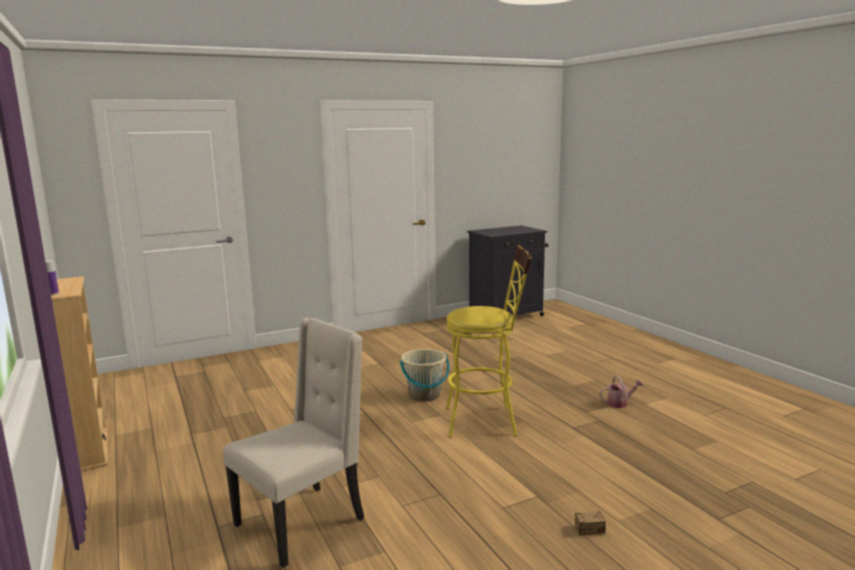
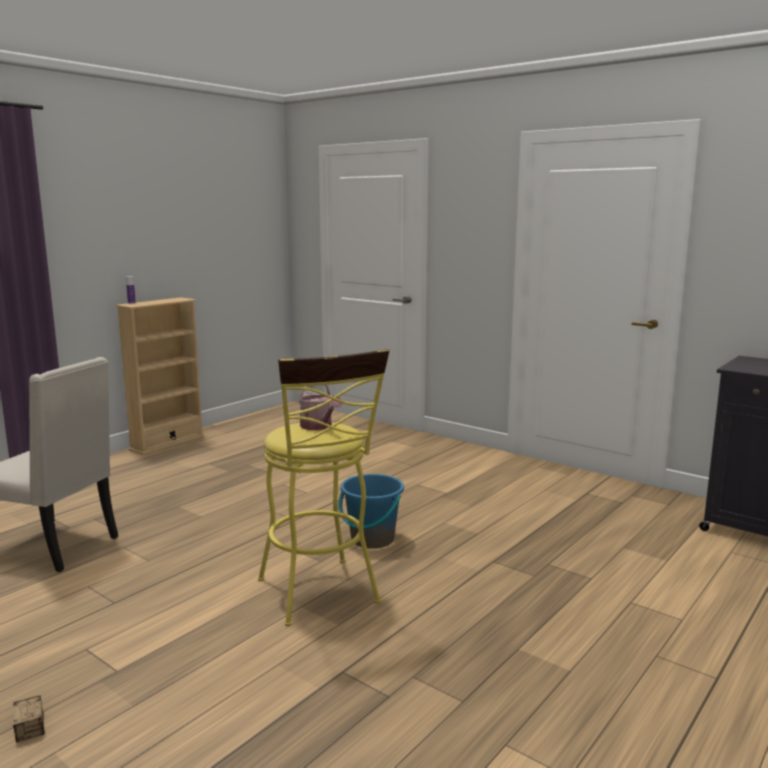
camera: 65 degrees right, 0 degrees up
(424, 395) = (372, 539): beige bucket -> blue bucket
(620, 403) = (482, 712): watering can -> watering can (318, 426)

